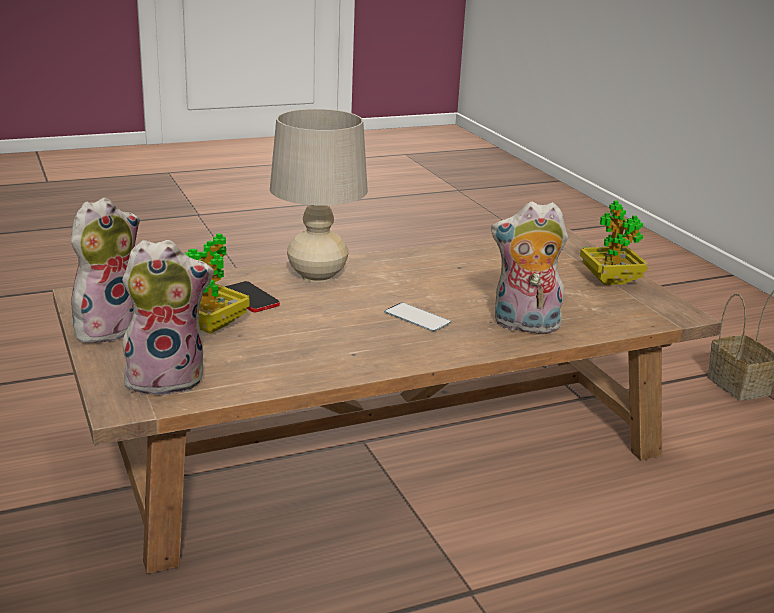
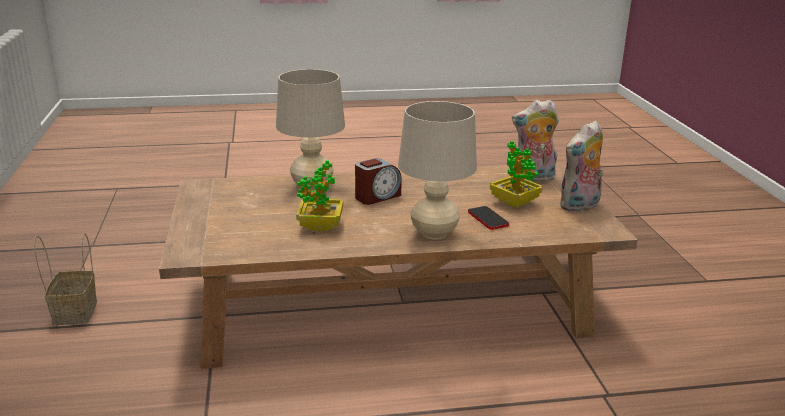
camera: 165 degrees left, 0 degrees up
(417, 317) = (377, 197): phone -> alarm clock
(524, 326) = (312, 186): plush toy -> beige table lamp
(610, 280) = (207, 211): potted plant -> potted plant (320, 226)

